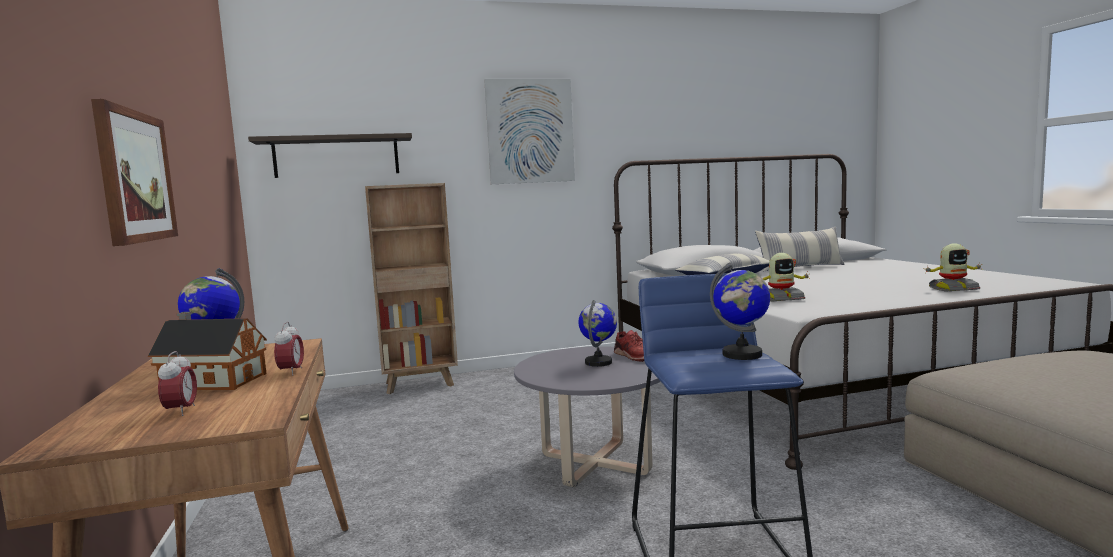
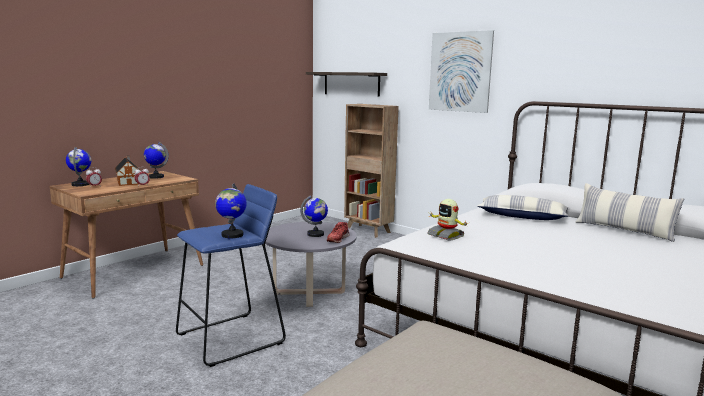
camera: 55 degrees right, 5 degrees up
(104, 425) = (80, 184): none -> globe
(135, 176) = (173, 100): picture -> none
(952, 289) = (583, 281): toy robot -> none

